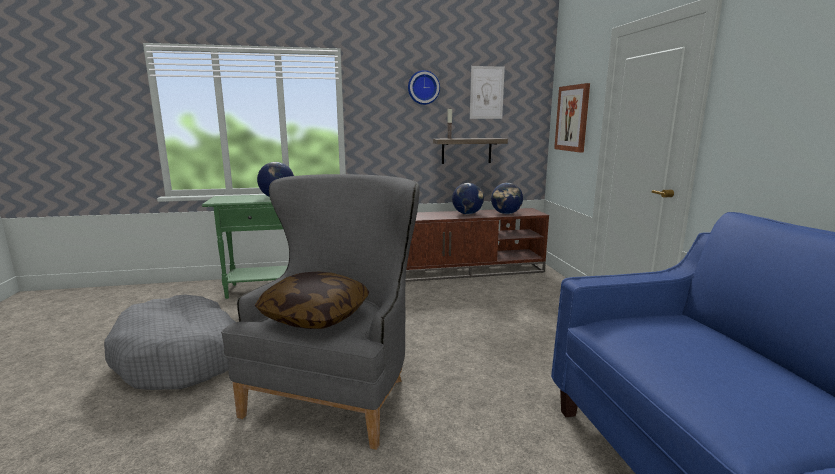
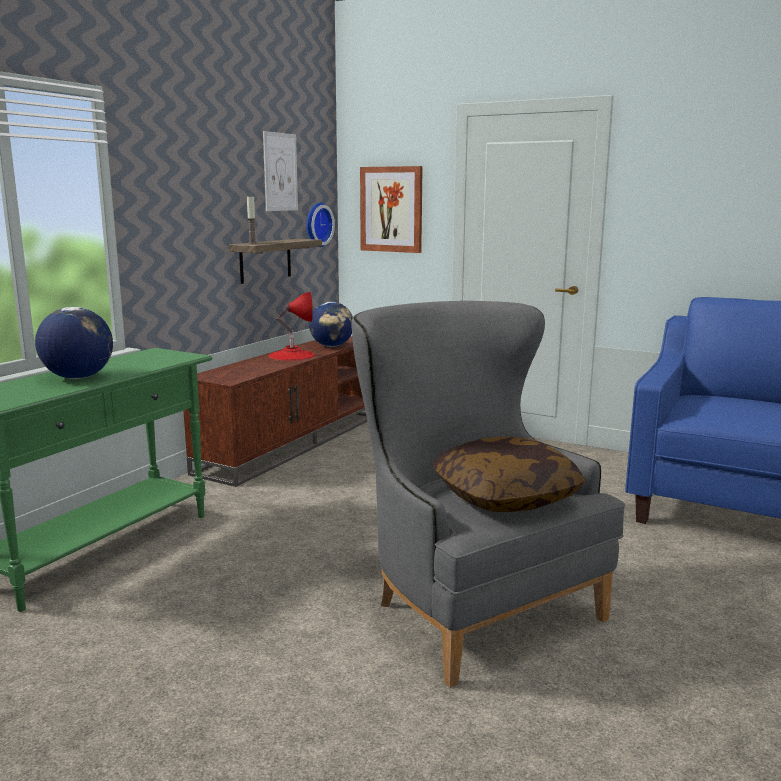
camera: 50 degrees left, 0 degrees up
(182, 357) = (196, 699): grey dog bed -> none
(423, 87) = (213, 162): wall clock -> wall clock (317, 224)
(467, 214) = (292, 355): globe -> red table lamp

